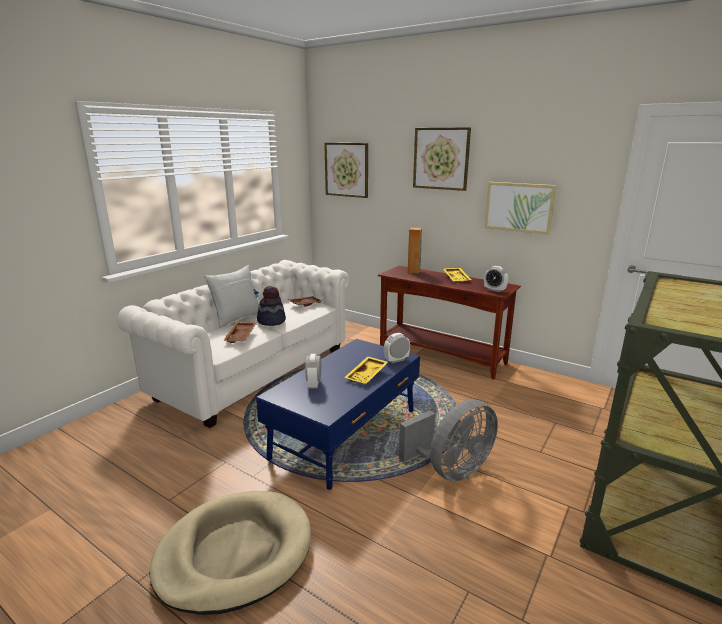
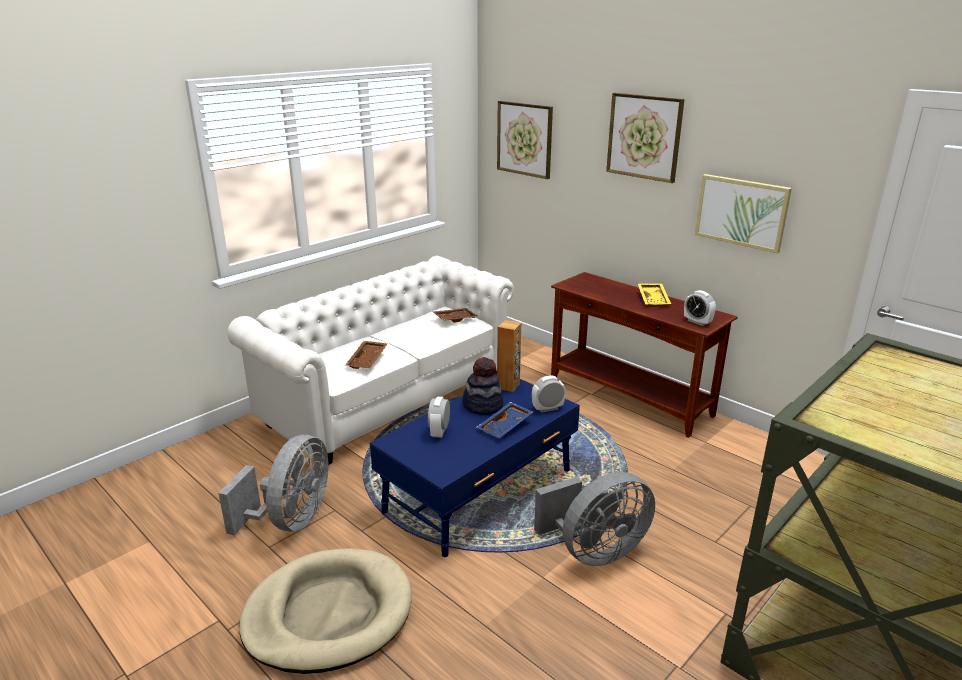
camera: 10 degrees right, 5 degrees up
(186, 474) = (291, 520): none -> grey fan
(237, 319) = (368, 335): grey pillow -> none
(271, 321) = (408, 341): hat -> hat (482, 405)
(367, 375) = (505, 426): yellow tray -> blue tray
(414, 271) = (600, 283): brown speaker -> brown speaker (508, 386)

